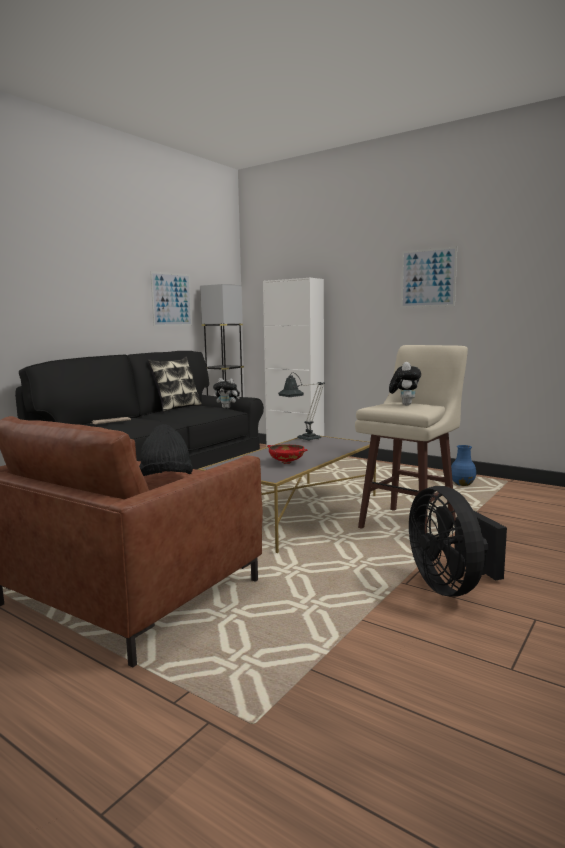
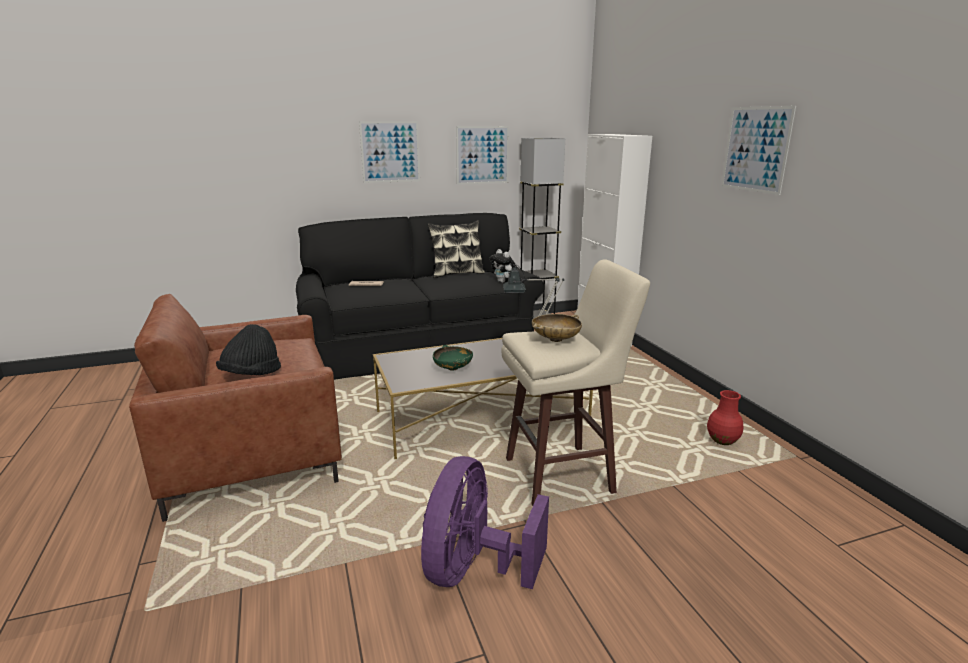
camera: 35 degrees right, 10 degrees up
(97, 292) = (390, 152): none -> picture
(286, 462) = (453, 368): red bowl -> green bowl
(404, 404) = (555, 339): plush toy -> beige bowl
(451, 586) = (474, 570): black fan -> purple fan
(462, 484) = (722, 441): blue vase -> red vase

